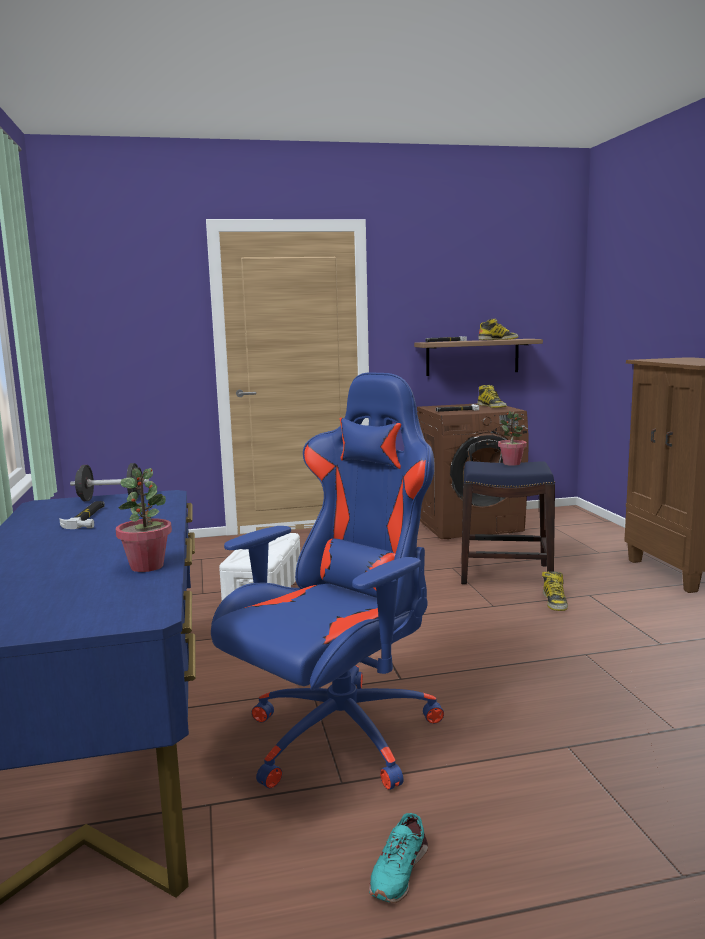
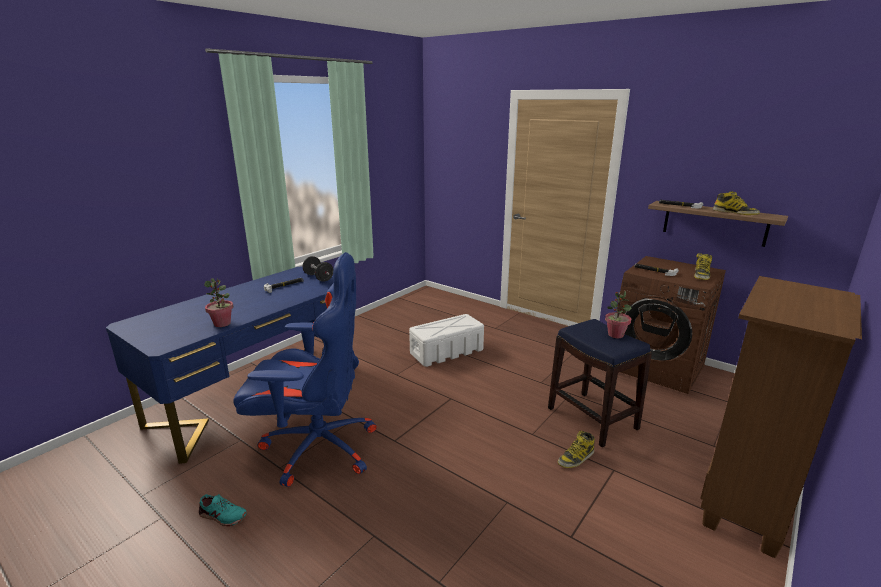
camera: 50 degrees right, 10 degrees up
(398, 871) = (222, 516): turquoise shoe -> turquoise shoe turned 150 degrees counterclockwise

